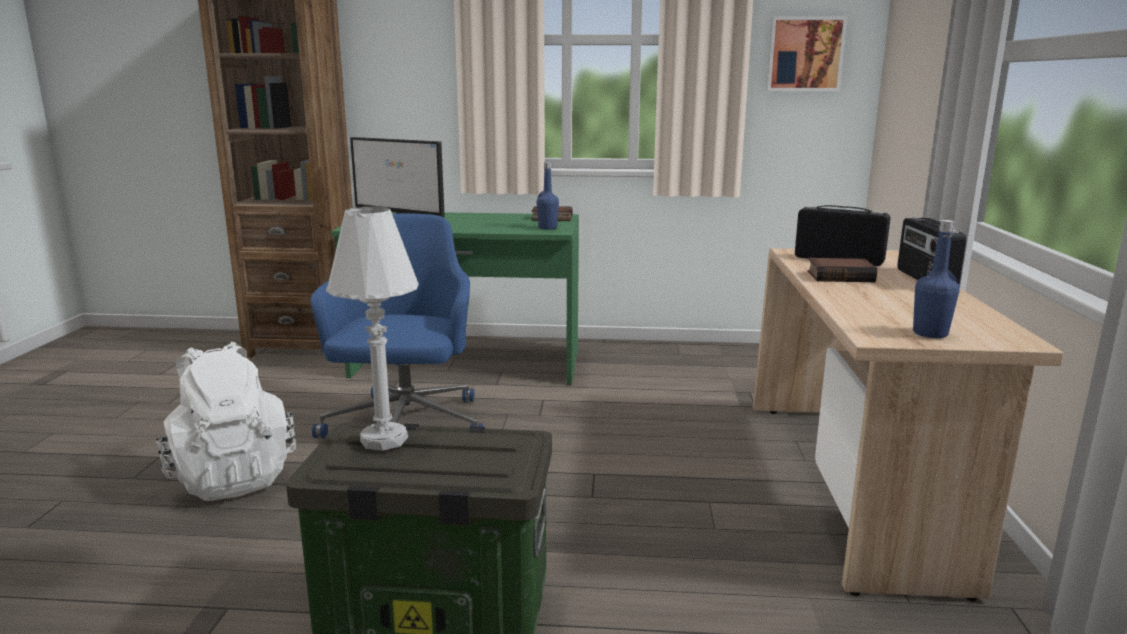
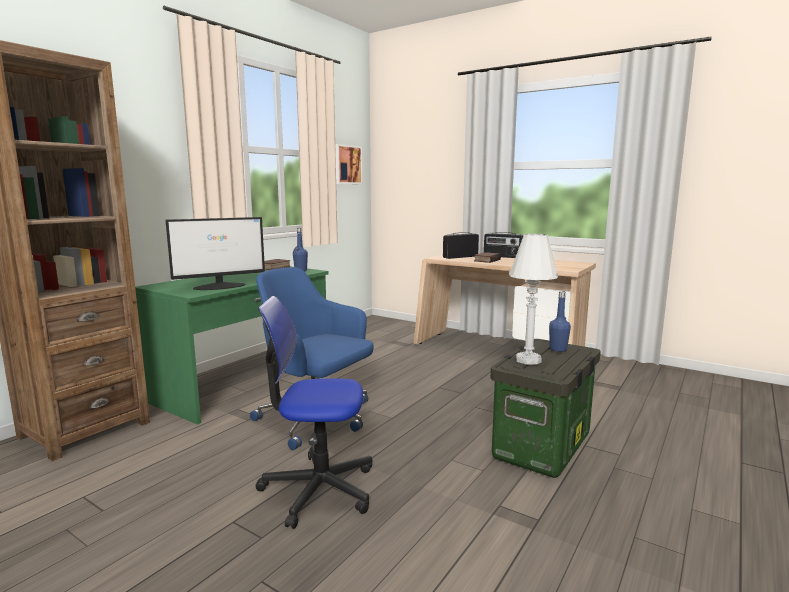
camera: 60 degrees left, 5 degrees down
(232, 477) = (318, 489): white backpack -> office chair
(930, 333) = (570, 266): blue bottle -> blue bottle (558, 349)

